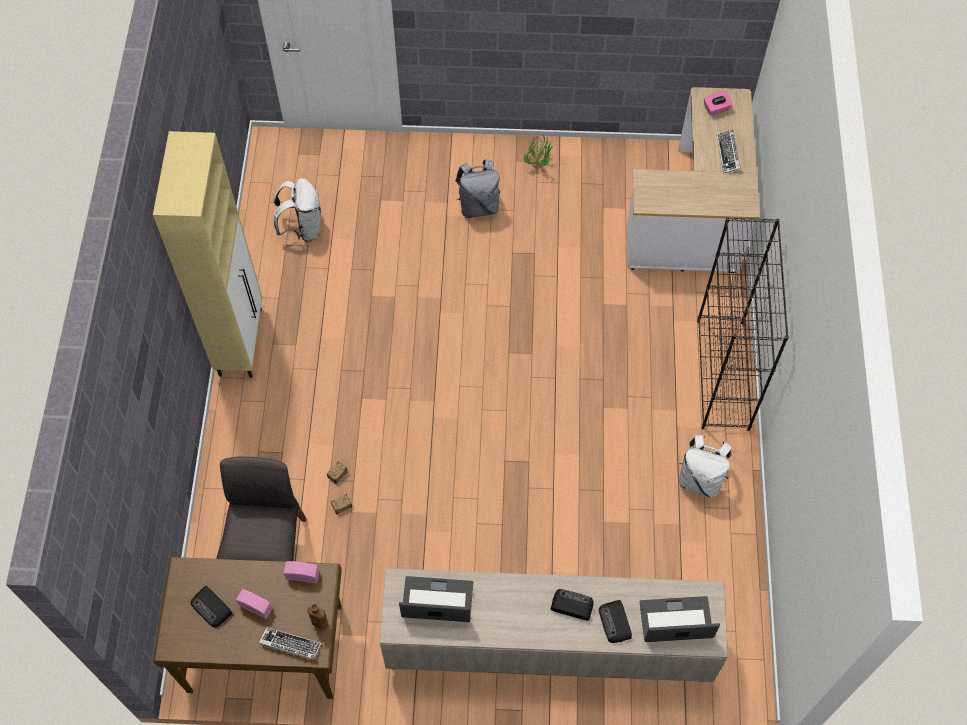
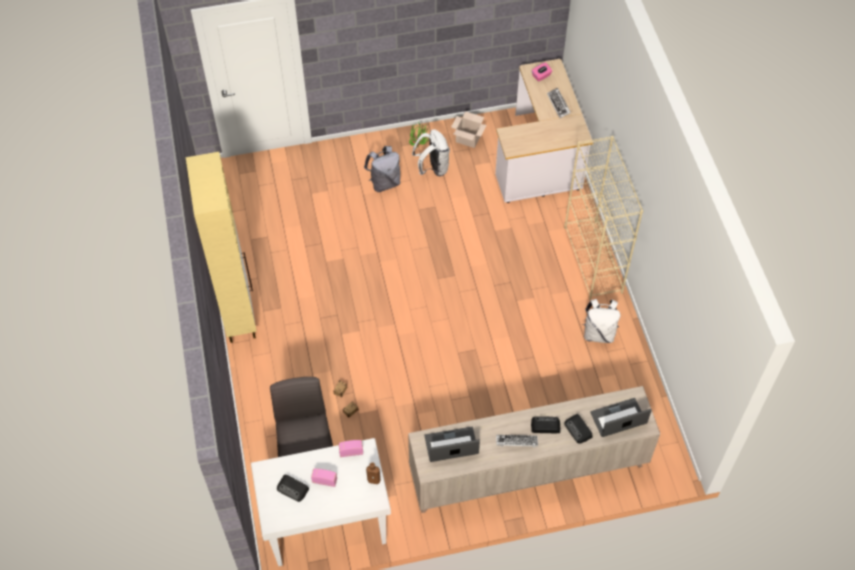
camera: 15 degrees left, 5 degrees down
(264, 647) = (325, 521): brown desk -> white desk
(290, 645) = (357, 500): keyboard -> keyboard (516, 442)
(302, 228) = (259, 225): white backpack -> white backpack (433, 168)
(606, 170) = (468, 139): none -> cardboard box
(723, 375) = (593, 260): black bookcase -> beige bookcase

